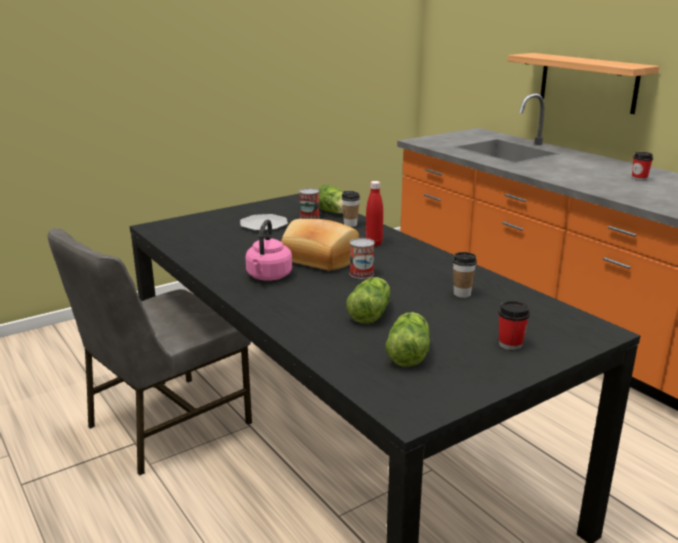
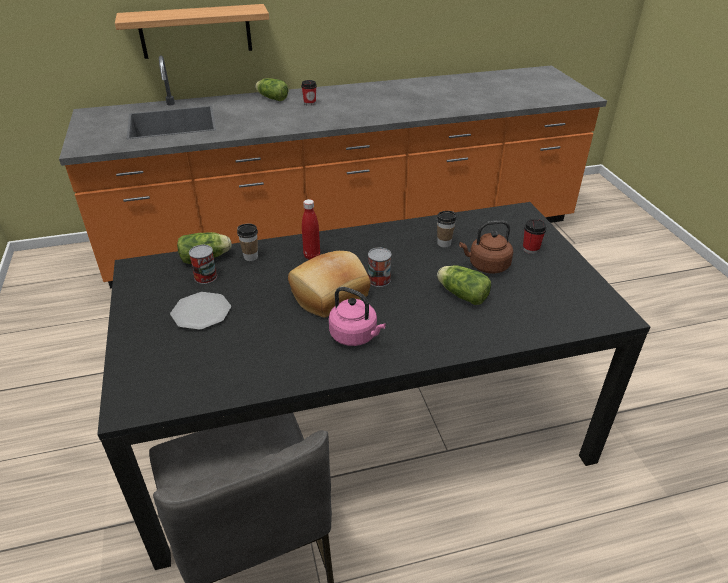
camera: 70 degrees left, 15 degrees up
(409, 353) = (533, 293): lettuce -> lettuce (271, 98)
(440, 321) = (486, 266): none -> brown kettle

